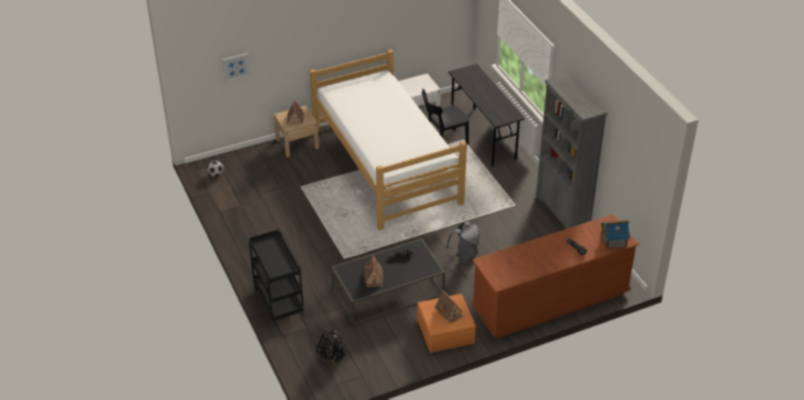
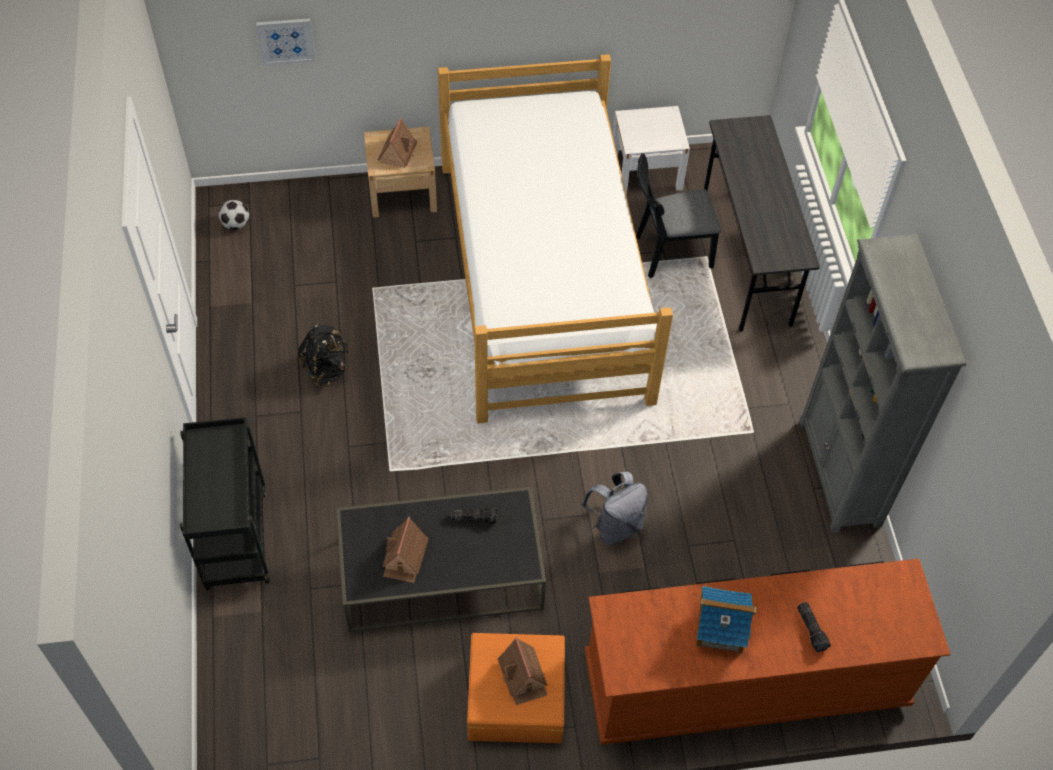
camera: 15 degrees right, 15 degrees up
(332, 356) = (283, 695): black backpack -> black backpack (326, 368)
(613, 240) = (897, 629): toy house -> toy house (720, 628)

